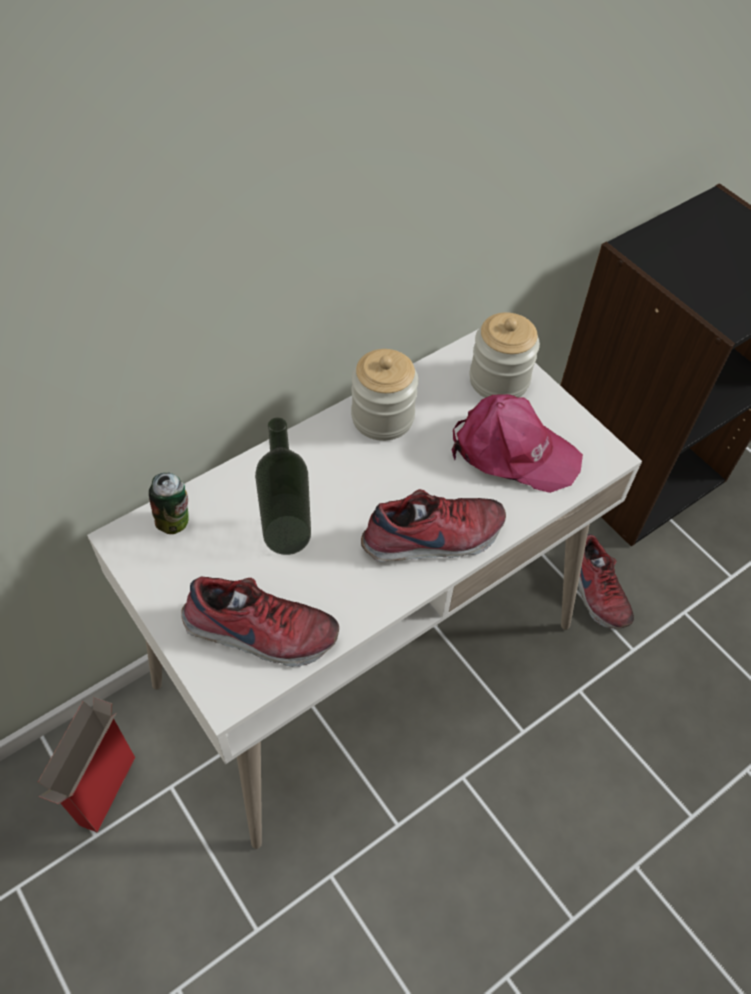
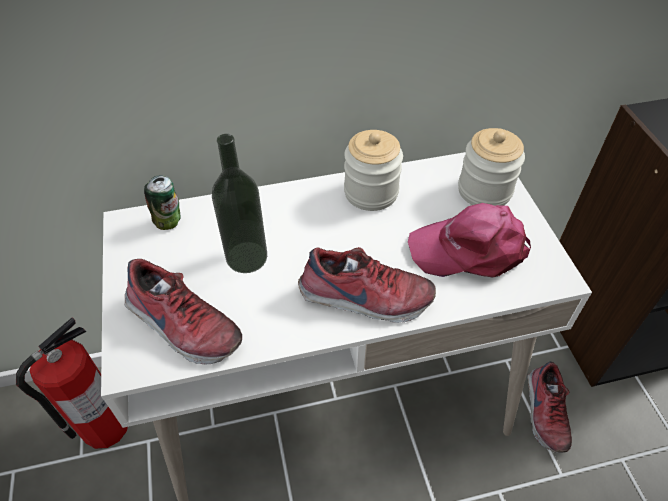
camera: 25 degrees right, 5 degrees down
(107, 792) = (104, 427): cardboard box -> fire extinguisher
(512, 451) = (470, 249): pink cap -> pink cap turned 135 degrees clockwise

